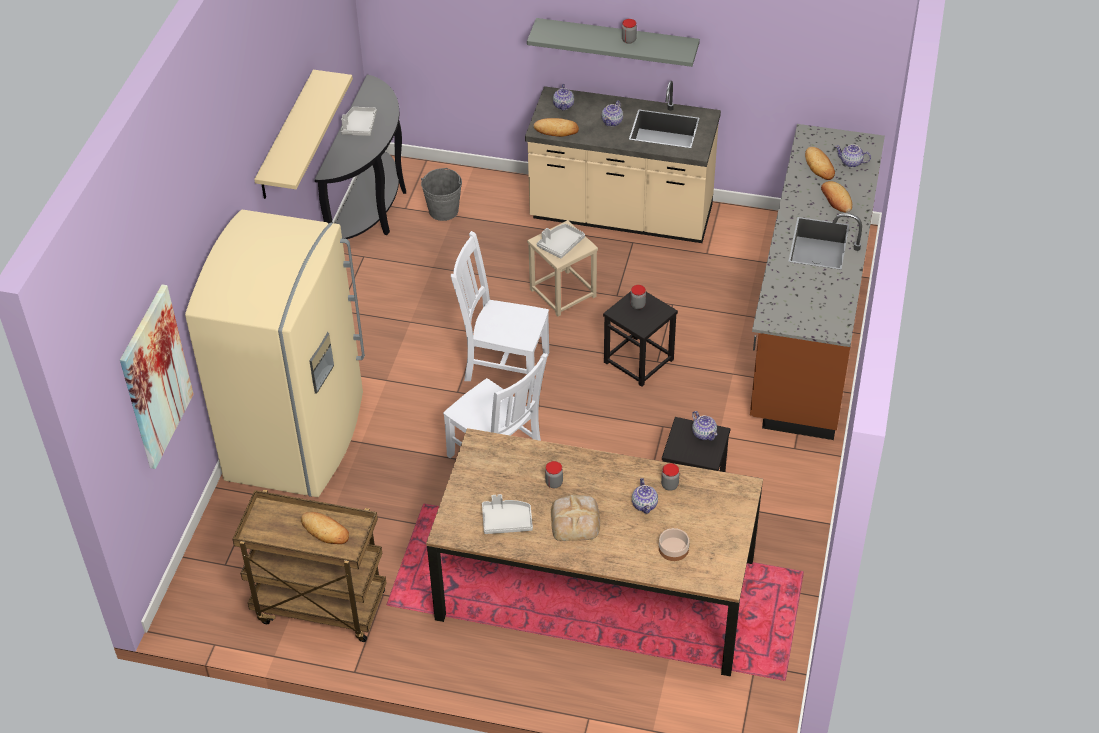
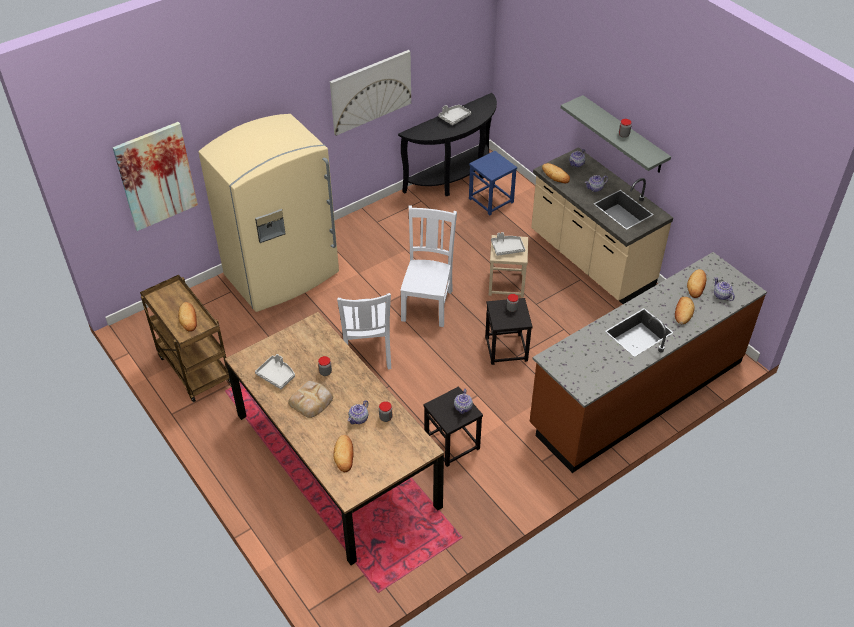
camera: 40 degrees right, 0 degrees up
(286, 136) = (371, 91): beige shelf -> picture
(443, 210) = (491, 200): grey bucket -> blue stool
(503, 366) = (427, 304): white chair -> white chair turned 45 degrees clockwise
(673, 548) = (344, 455): bowl -> bread

